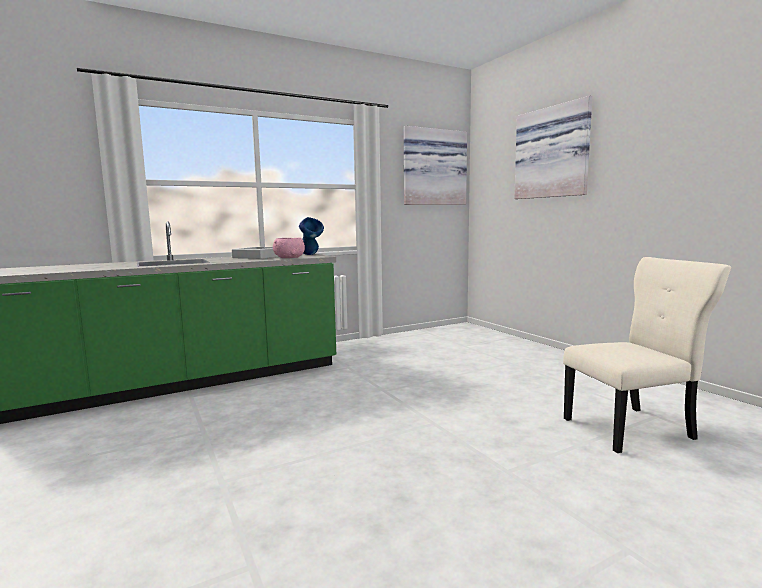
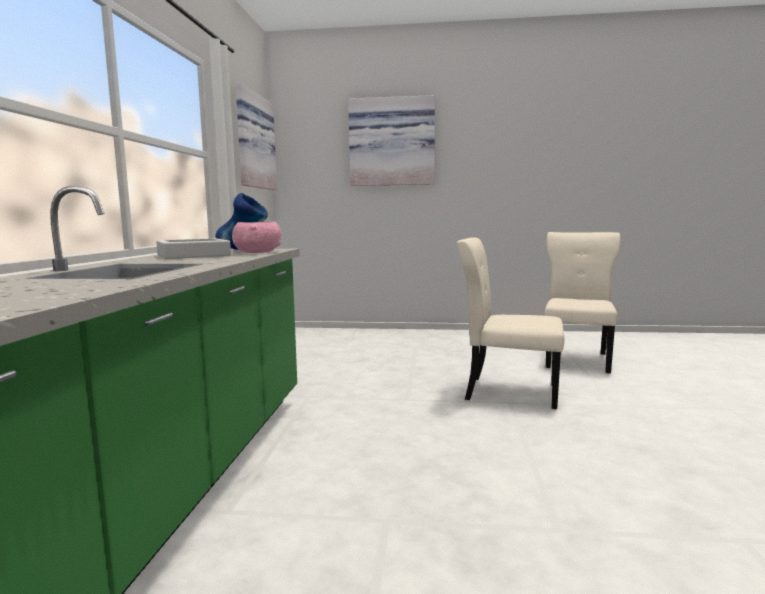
camera: 55 degrees left, 0 degrees up
(459, 417) = (507, 392): none -> beige chair

